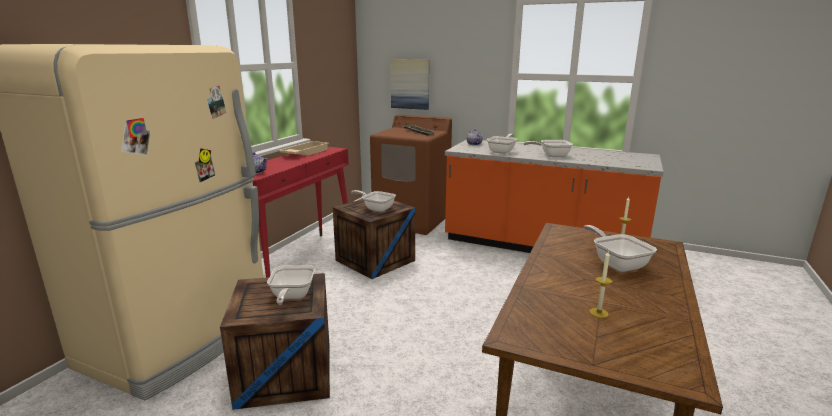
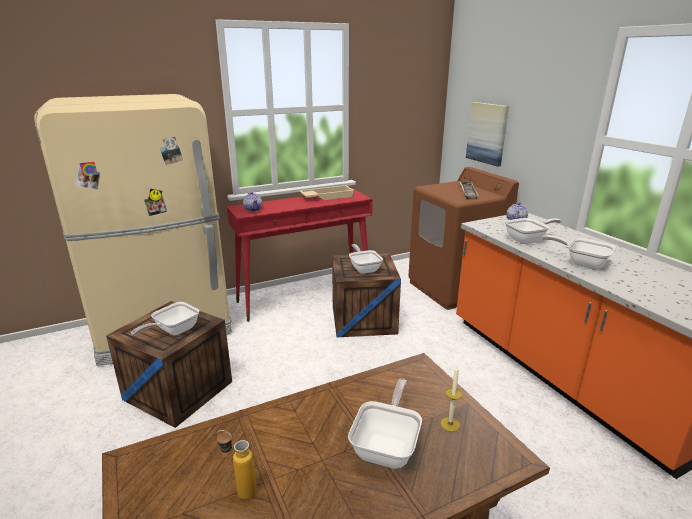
camera: 40 degrees right, 5 degrees up
(598, 313) = (240, 490): candle -> bottle

